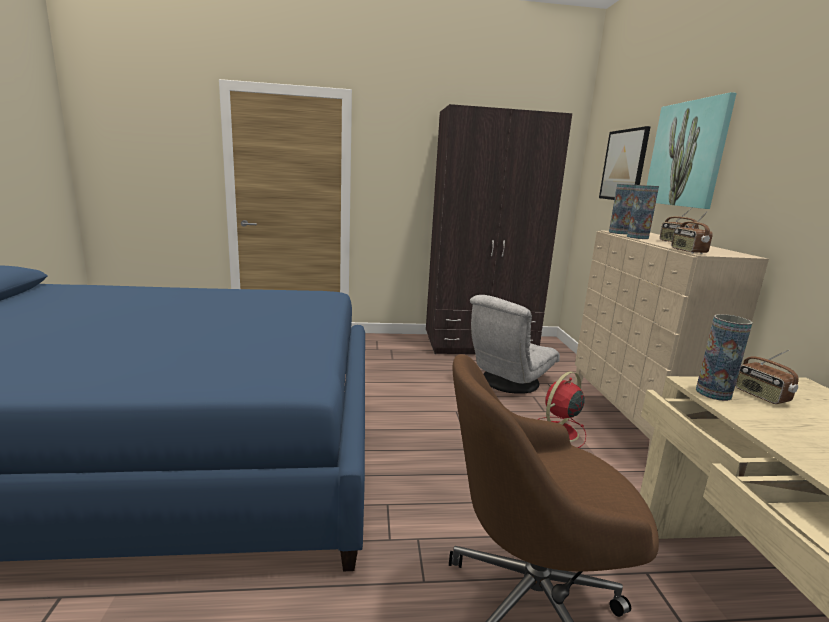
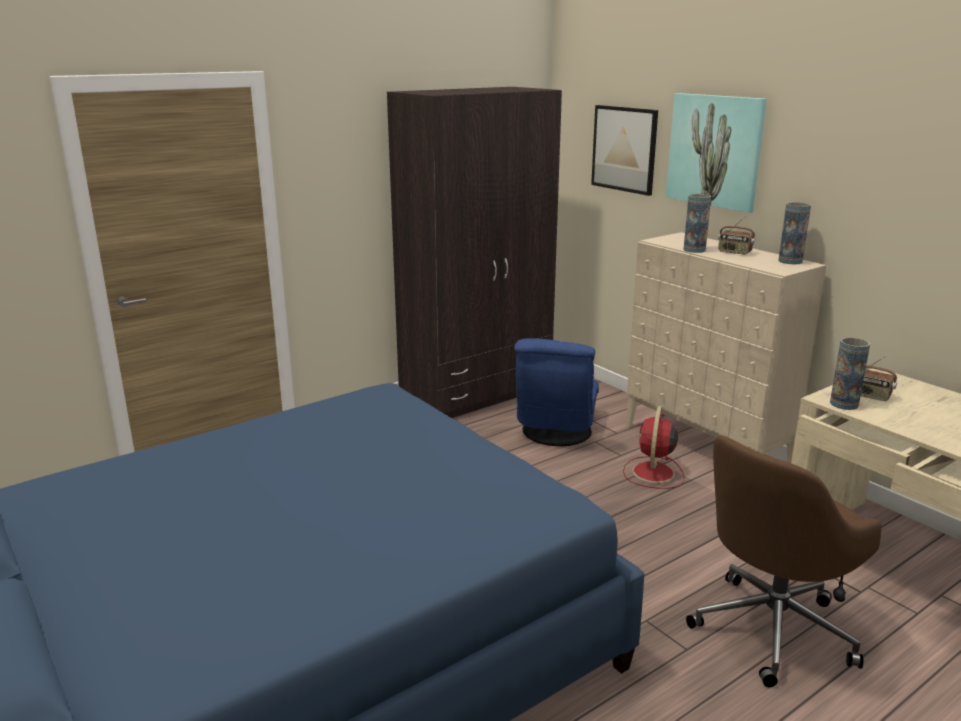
camera: 30 degrees left, 5 degrees up
(509, 381) = (555, 431): grey armchair -> blue armchair
(618, 233) = (665, 243): vase -> vase (790, 261)
(687, 251) = (768, 269): radio -> none

